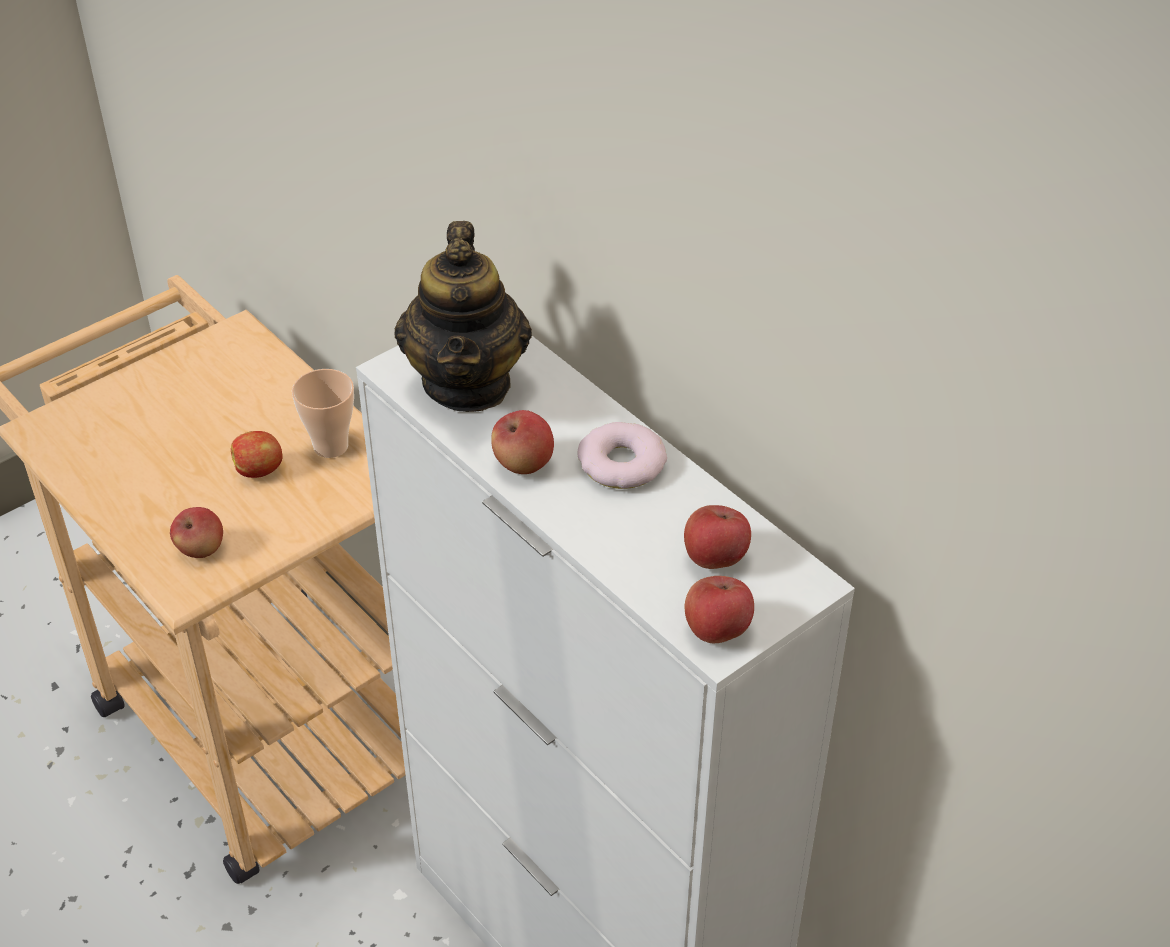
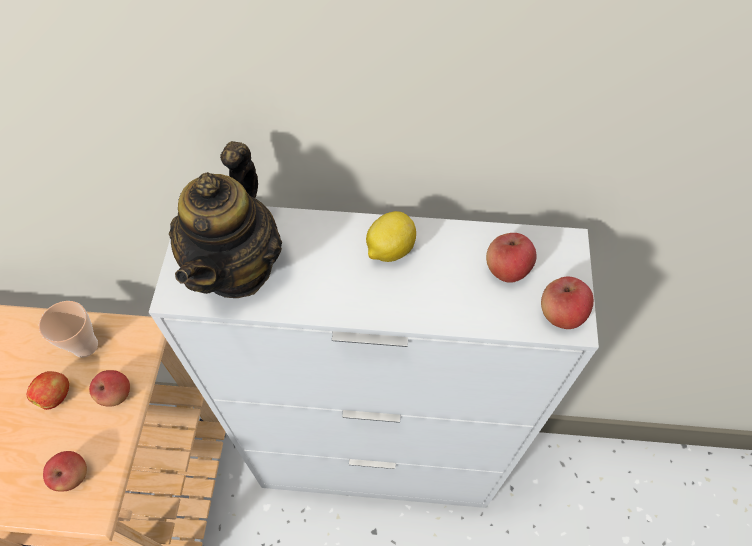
camera: 45 degrees left, 15 degrees up
(468, 383) = (237, 267): teapot -> teapot turned 60 degrees clockwise
(523, 464) = (336, 296): apple -> apple (116, 394)
(621, 463) = (389, 250): donut -> lemon

